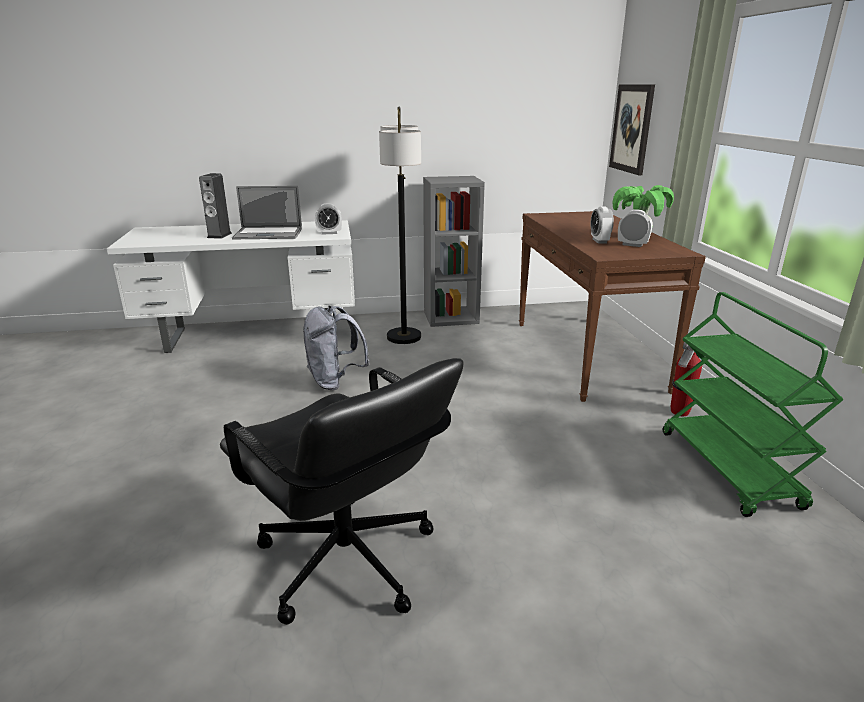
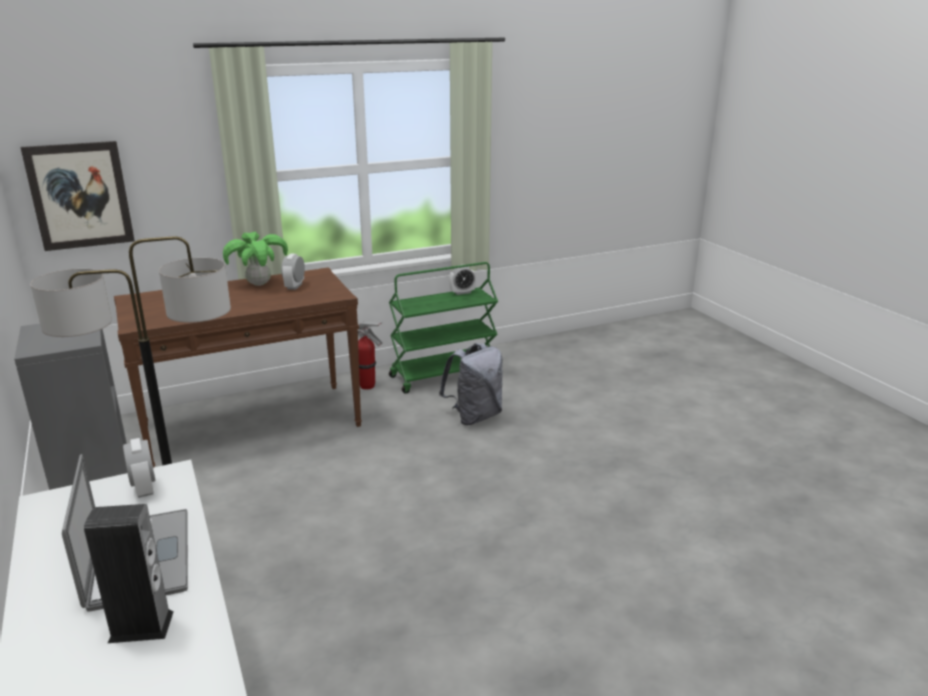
camera: 105 degrees left, 0 degrees up
(335, 381) = (350, 596): grey backpack -> grey backpack (474, 416)
(346, 561) = (636, 507): black office chair -> none
(599, 241) = (280, 297): alarm clock -> alarm clock (462, 292)

